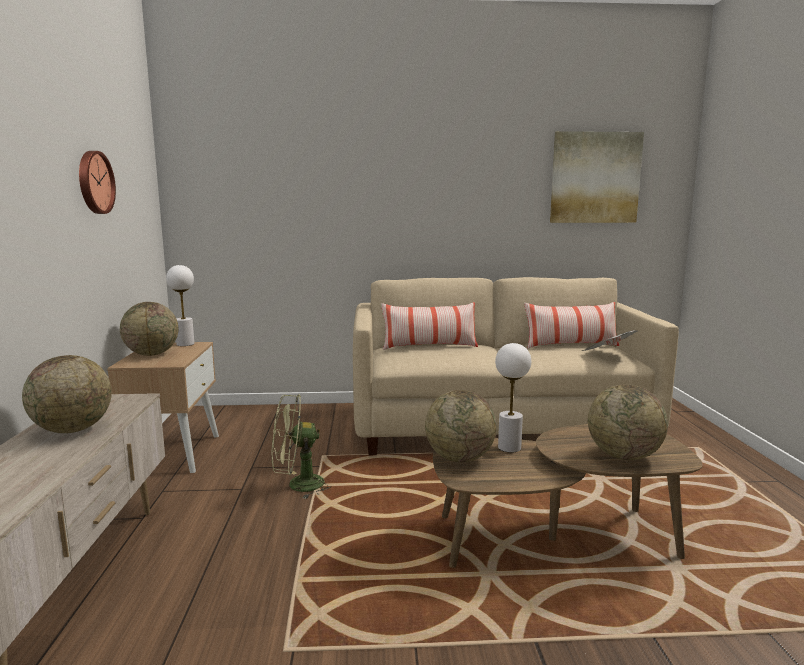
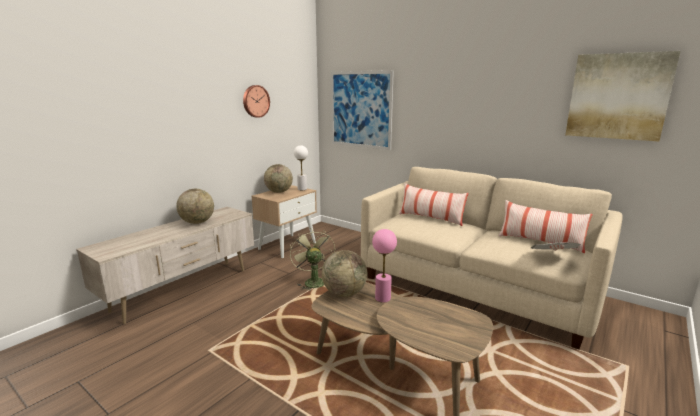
camera: 40 degrees right, 5 degrees up
(254, 204) = (360, 109): none -> picture
(298, 486) = (312, 281): green fan -> green fan turned 45 degrees clockwise
(509, 448) = (382, 298): white table lamp -> pink table lamp
(623, 456) = (423, 331): globe -> none

